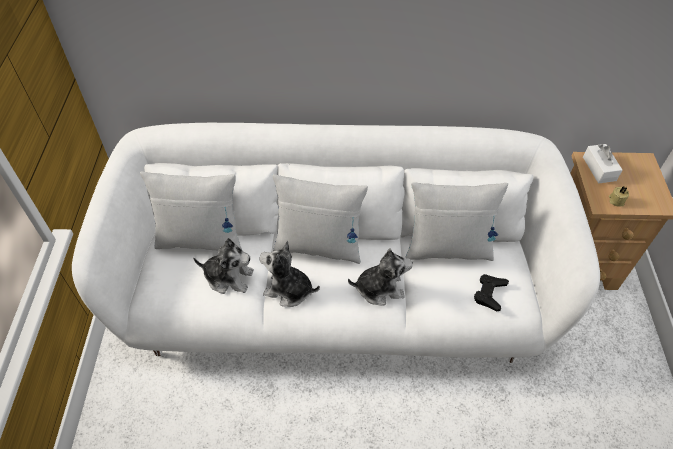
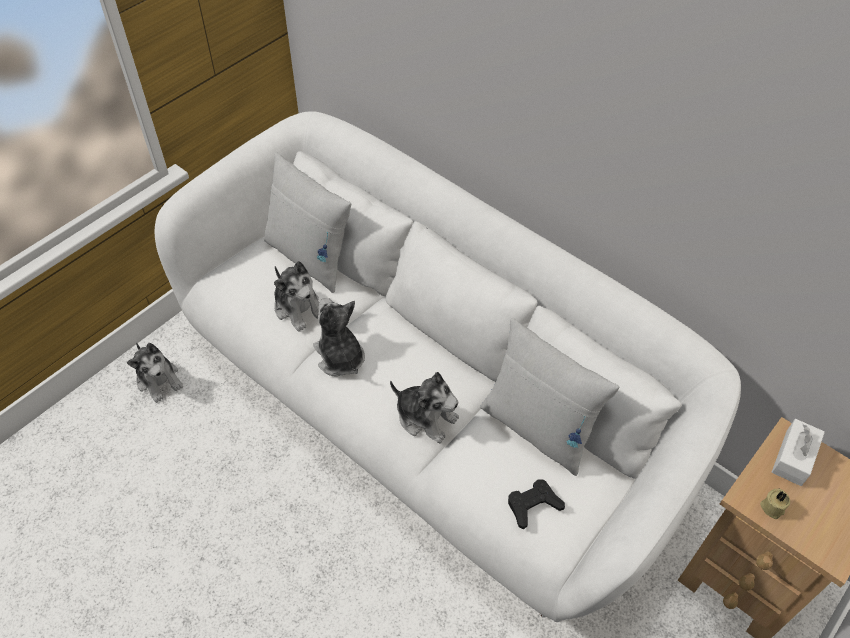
camera: 40 degrees right, 0 degrees up
(131, 409) = (159, 379): none -> plush toy
(318, 246) = (407, 335): grey pillow -> none

